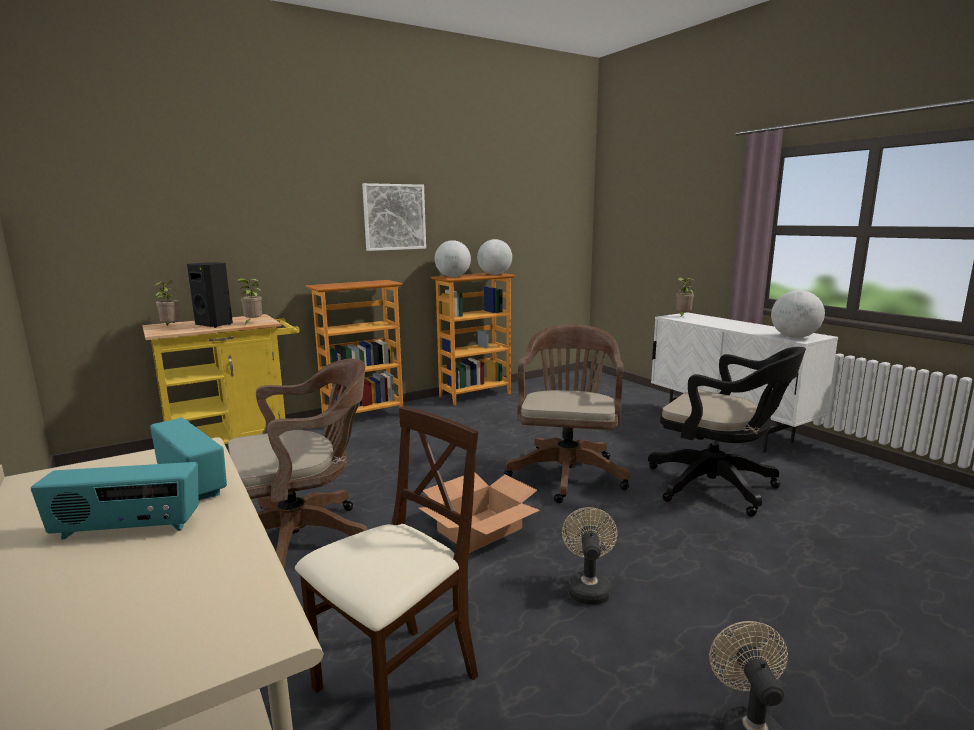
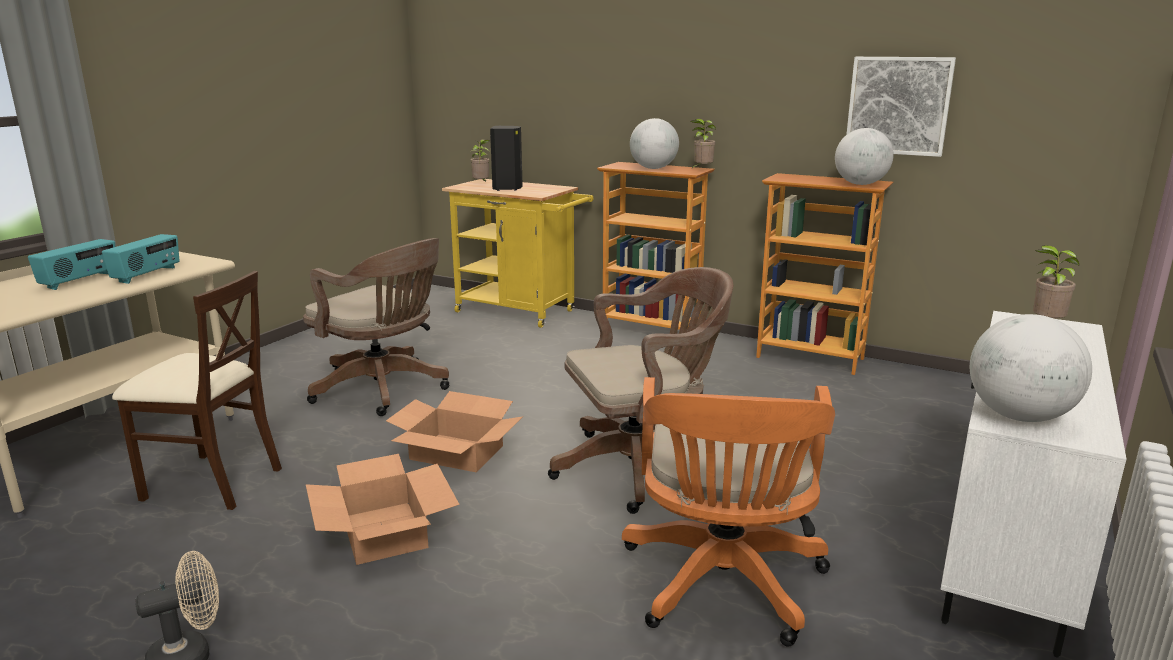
camera: 60 degrees right, 5 degrees up
(126, 529) = (80, 281): radio -> radio turned 120 degrees counterclockwise
(252, 323) = (529, 193): potted plant -> potted plant (701, 169)
(394, 217) = (737, 85): picture -> picture (898, 105)
(453, 277) = (792, 178): globe -> globe (653, 168)
(588, 587) = (384, 532): beige fan -> cardboard box
(718, 487) = (723, 587): black office chair -> orange office chair

